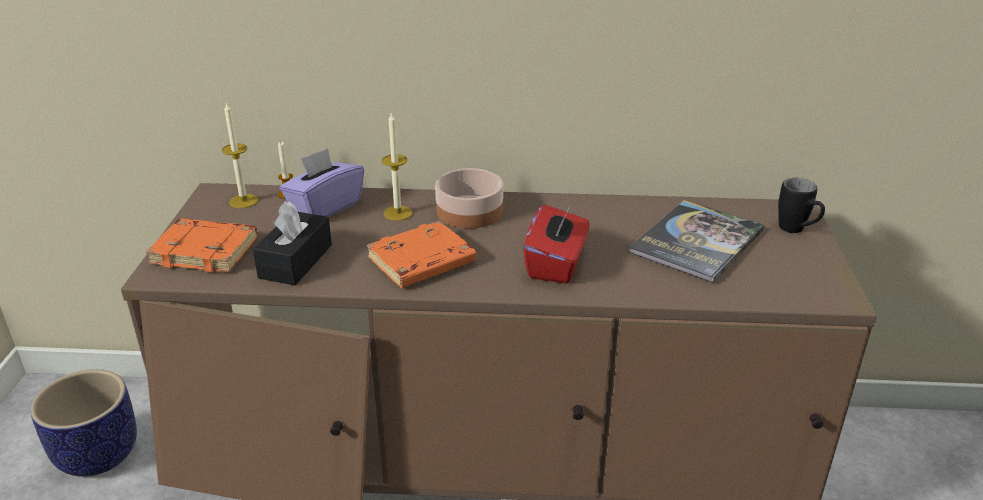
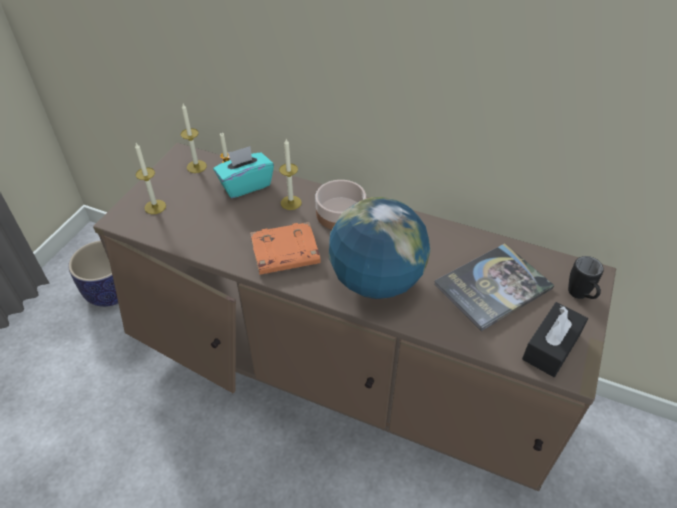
camera: 20 degrees right, 15 degrees up
(207, 251) = (155, 207): orange book -> candle
(296, 261) = (205, 230): black tissue box -> black tissue box (551, 347)
(325, 207) = (245, 185): purple tissue box -> turquoise tissue box
(556, 264) = (376, 281): red tissue box -> globe

